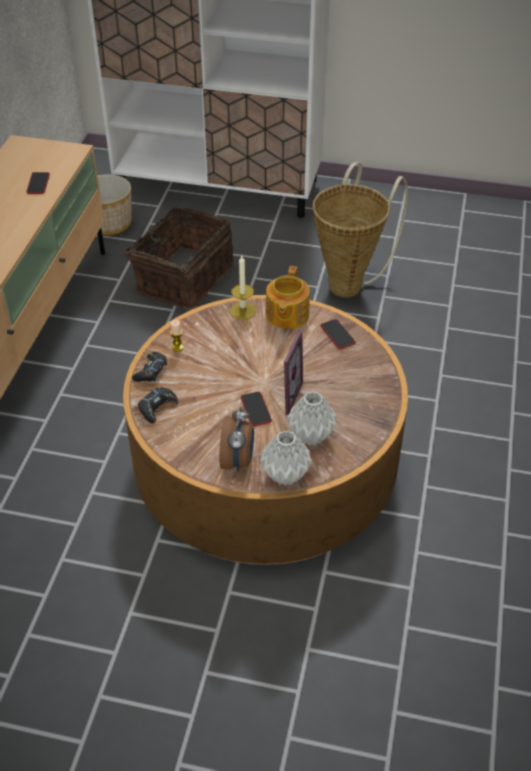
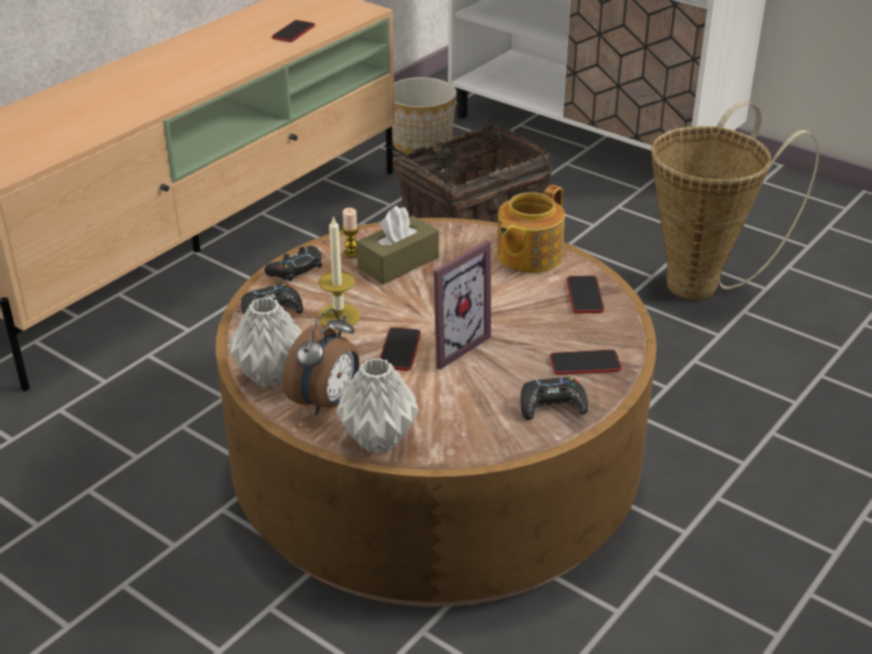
camera: 25 degrees right, 10 degrees down
(212, 345) = (398, 263): none -> brown tissue box
(243, 311) = (471, 236): candle -> candle (339, 316)
(311, 437) = (452, 405): grey vase -> grey vase (270, 376)
(366, 418) = (551, 406): none -> black game controller
(367, 383) = (585, 364): none -> phone

